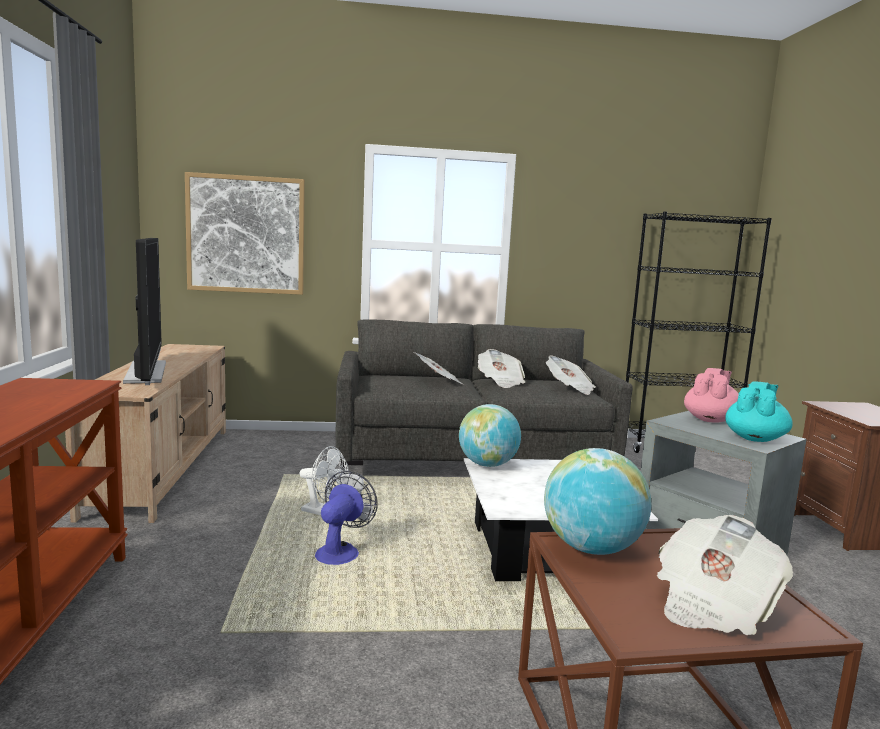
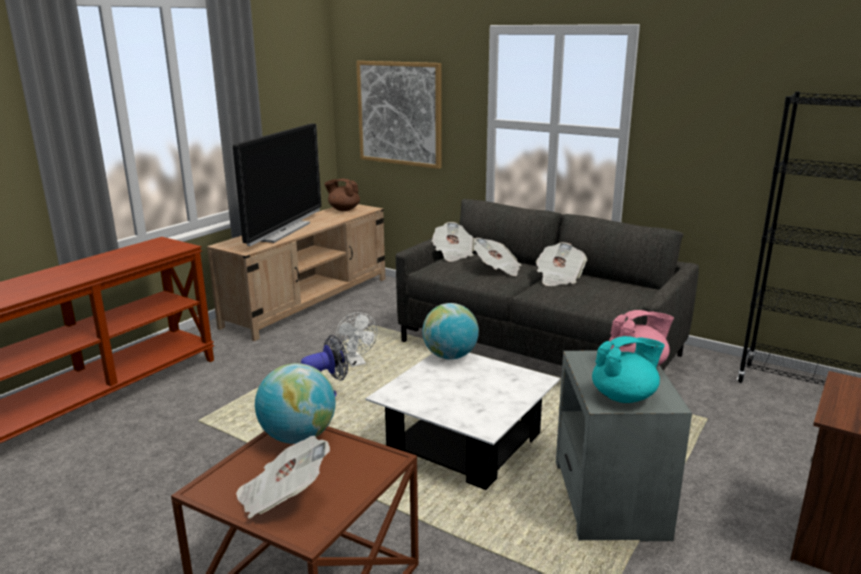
camera: 40 degrees right, 10 degrees up
(179, 349) = (343, 209): none -> brown teapot
(569, 389) = (616, 298): newspaper -> newspaper (453, 254)

